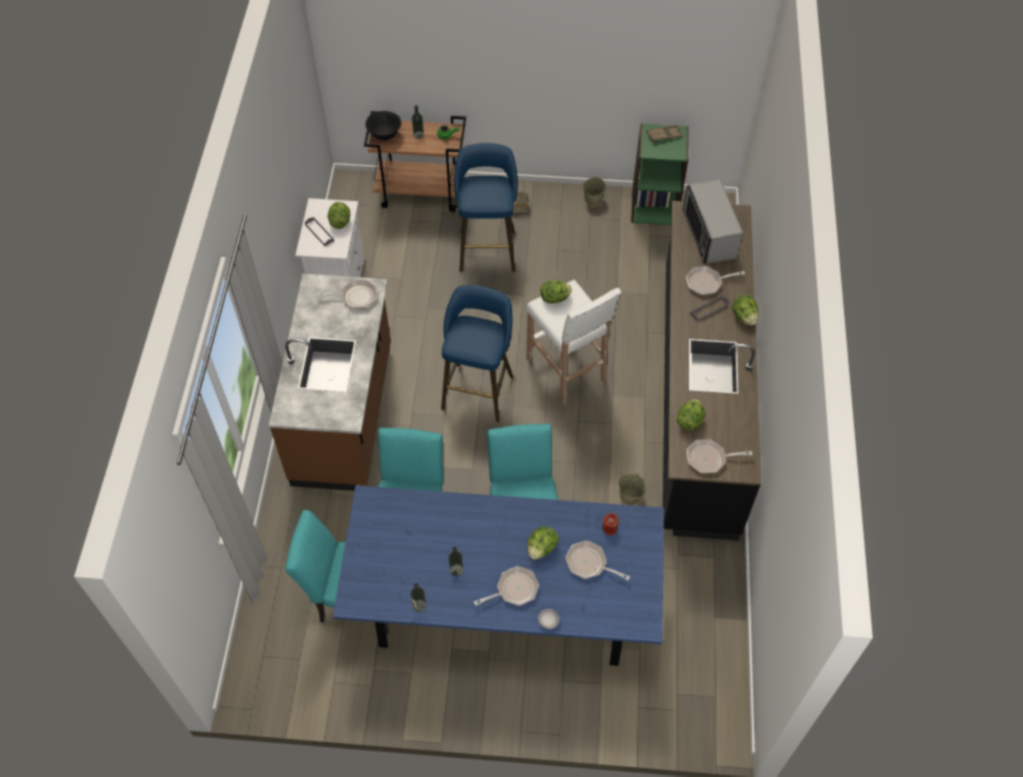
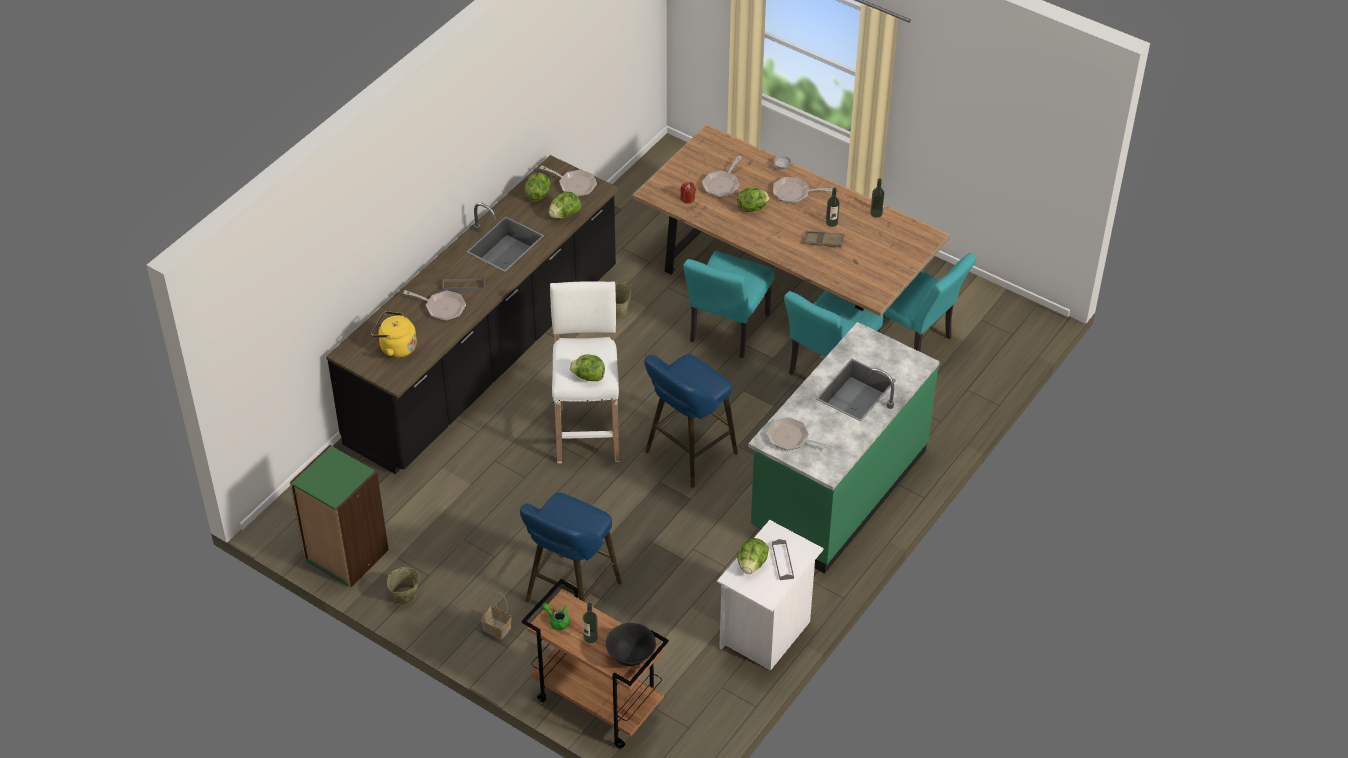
camera: 150 degrees left, 10 degrees down
(345, 415) = (837, 490): brown counter -> green counter
(503, 604) = (786, 285): blue dining table -> brown dining table
(589, 563) = (722, 185): frying pan -> frying pan turned 60 degrees clockwise
(664, 135) = (326, 483): brown tray -> brown tray (823, 241)
(708, 234) = (395, 347): microwave -> yellow kettle
(744, 317) = (439, 267): lettuce -> lettuce (538, 195)

